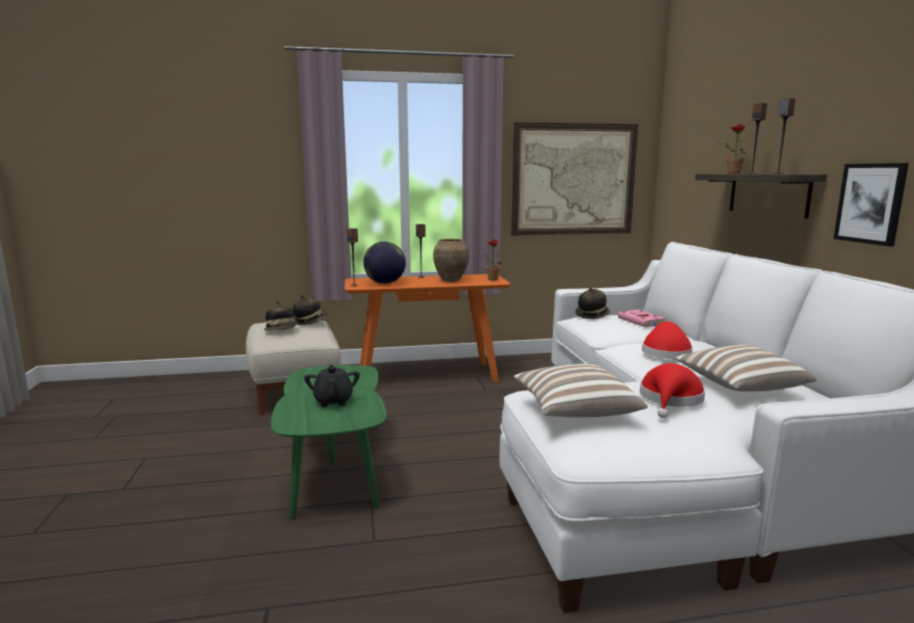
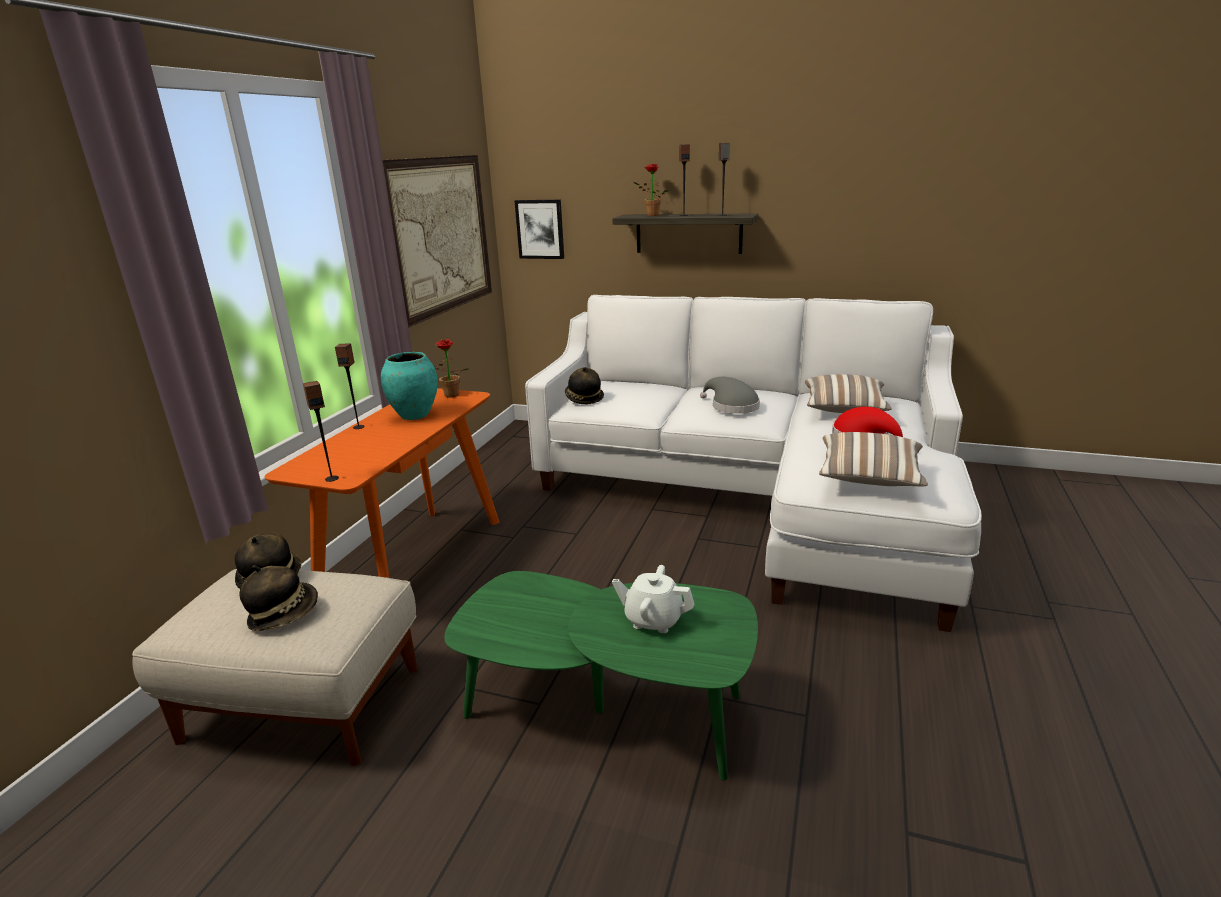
camera: 60 degrees left, 10 degrees up
(333, 401) = (653, 619): black teapot -> white teapot
(385, 283) = (355, 455): globe -> none
(450, 280) = (414, 415): brown vase -> turquoise vase
(642, 322) = (631, 387): pink book -> none
(665, 352) = (731, 406): red hat -> grey hat
(870, 203) = (806, 237): picture -> picture (540, 229)

